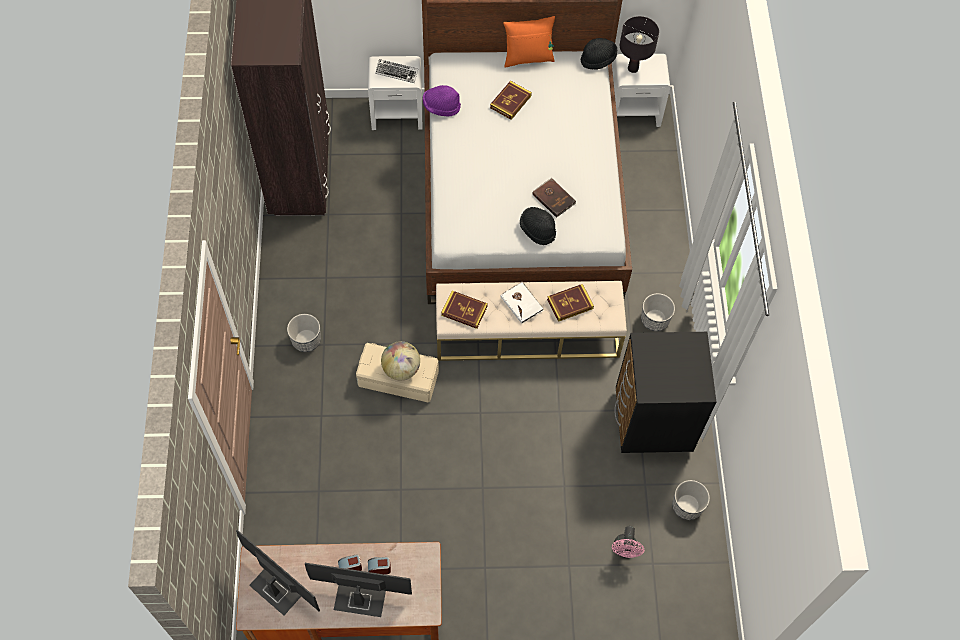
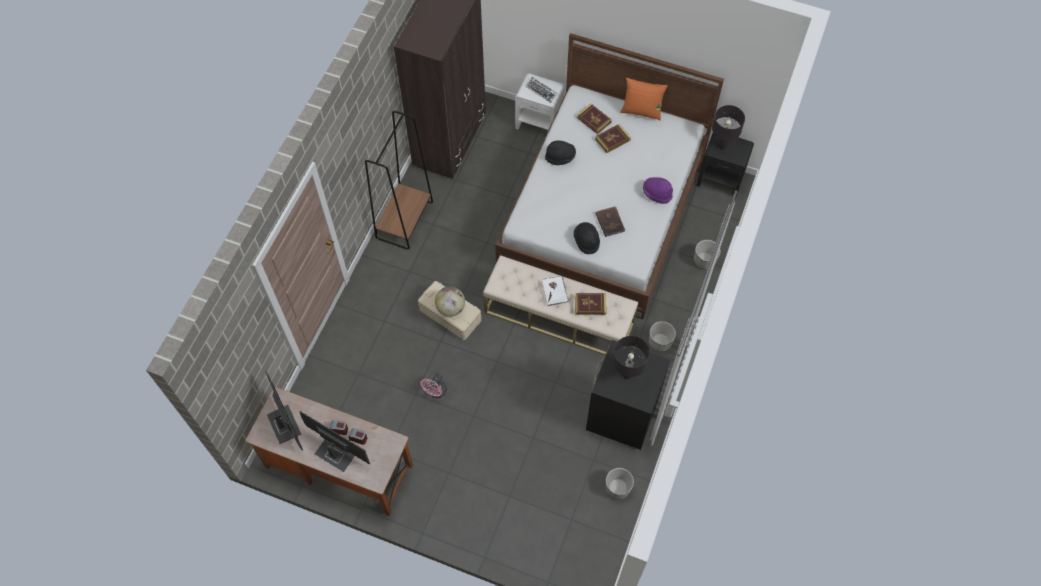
camera: 25 degrees right, 0 degrees up
(289, 285) = (404, 220): none -> clothes rack
(306, 340) = (398, 264): planter -> planter (704, 261)
(441, 107) = (559, 126): purple hat -> purple hat (657, 194)
(464, 311) = (510, 282): book -> book (594, 120)
(598, 59) = (695, 129): black hat -> black hat (560, 157)
(625, 550) = (555, 501): pink fan -> pink fan (436, 392)
(634, 111) = (720, 180): white nightstand -> black nightstand
(667, 367) = (626, 374): none -> black table lamp

